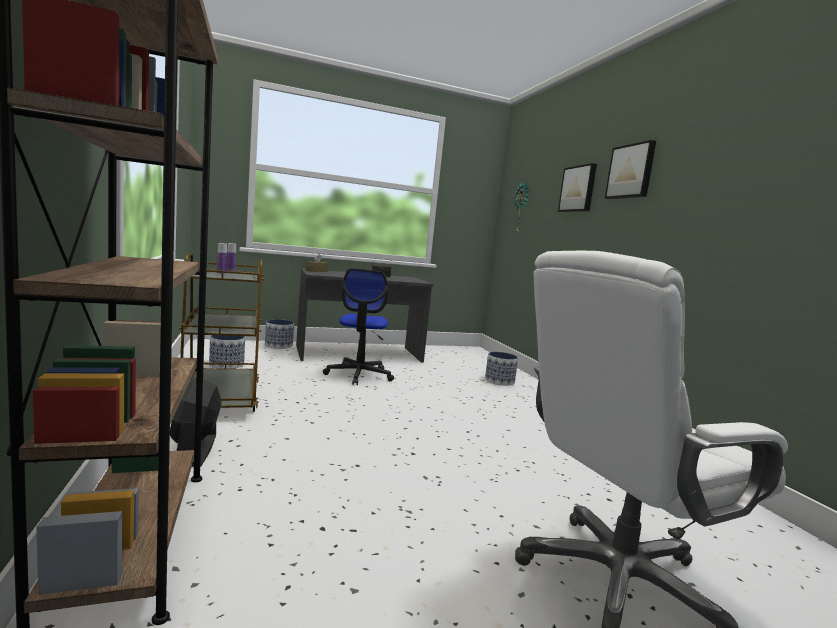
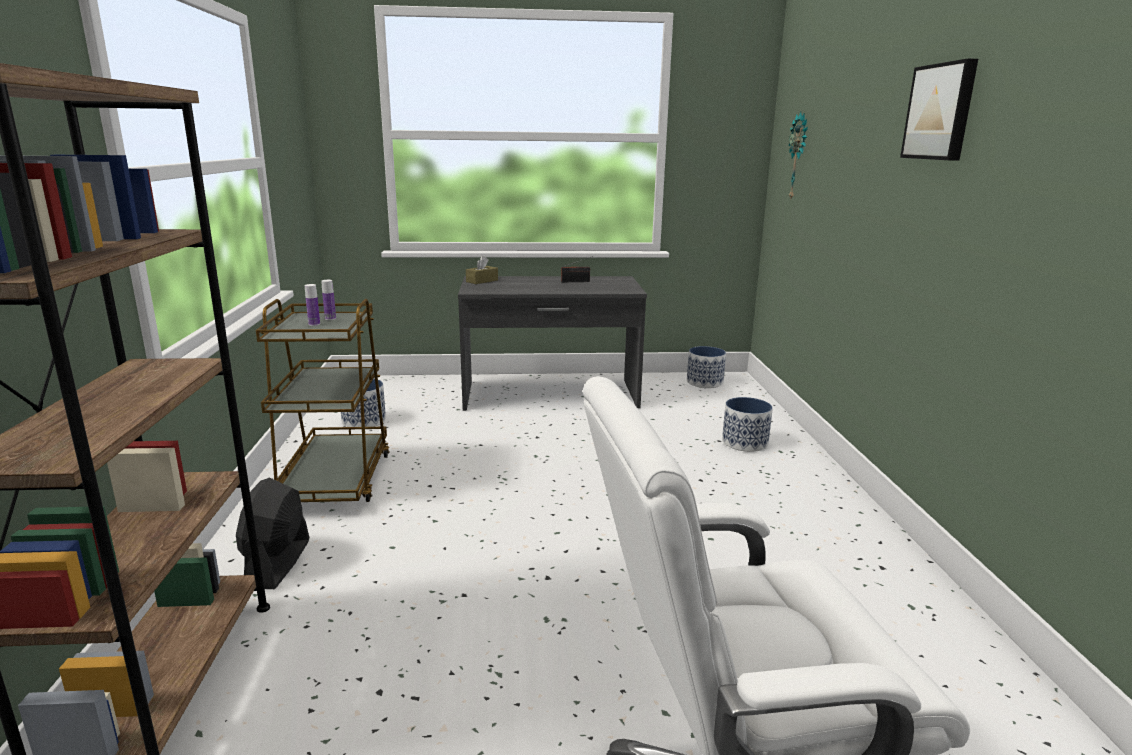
camera: 15 degrees right, 10 degrees up
(279, 345) = (444, 383): planter -> planter (705, 382)
(359, 375) = (533, 435): office chair -> none
(578, 189) = (870, 134): picture -> none

